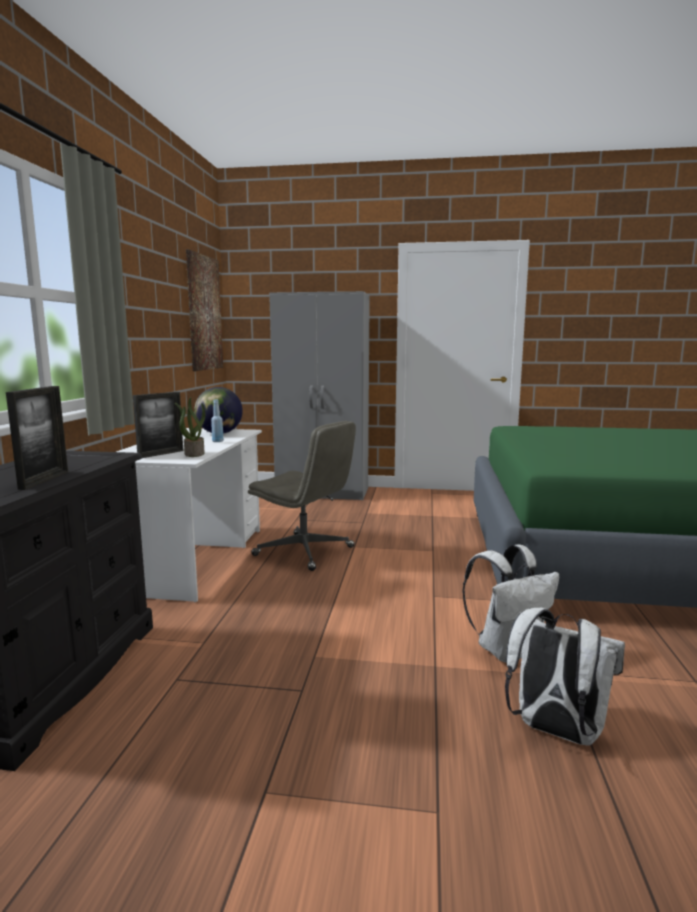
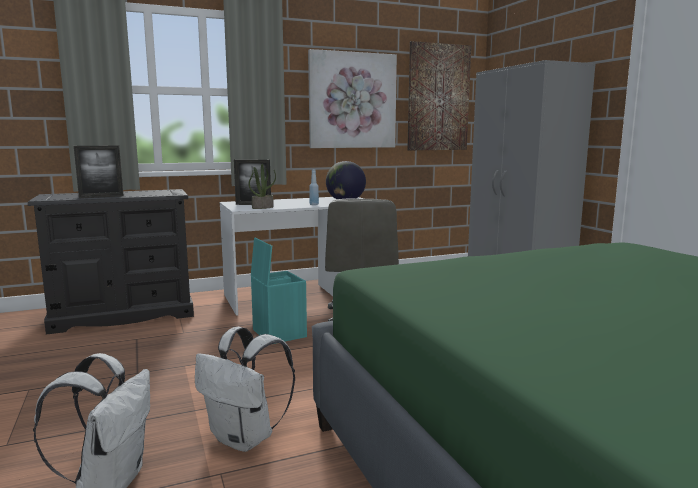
camera: 60 degrees right, 0 degrees up
(156, 314) = (352, 100): none -> picture
(285, 591) = (278, 333): none -> turquoise storage box

